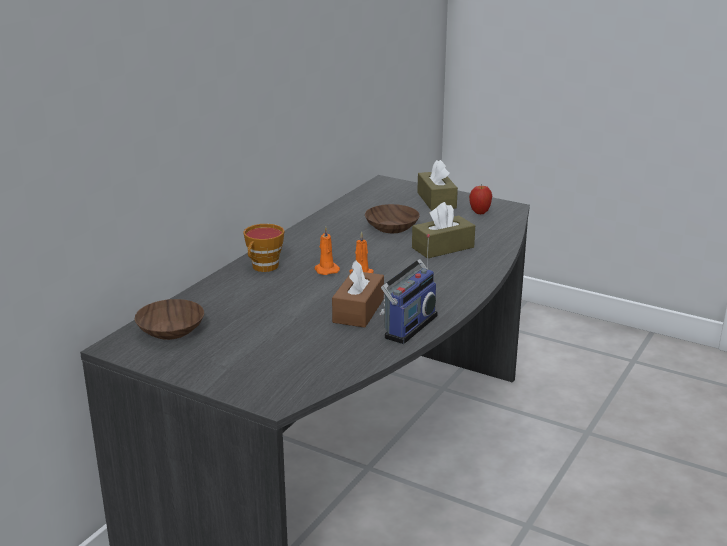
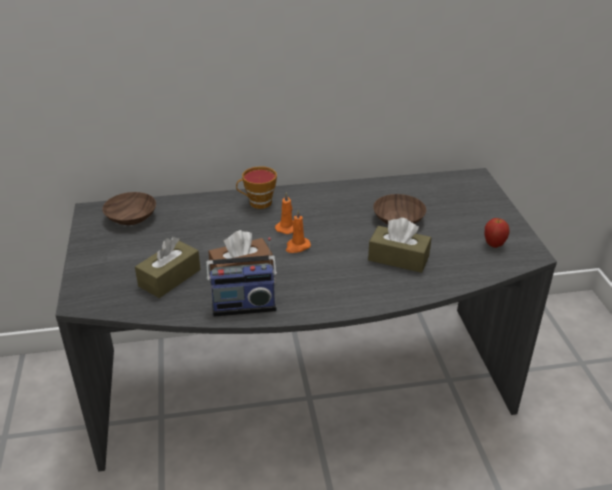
camera: 50 degrees right, 10 degrees up
(436, 200) = (482, 214): brown tissue box -> brown tissue box (169, 278)

